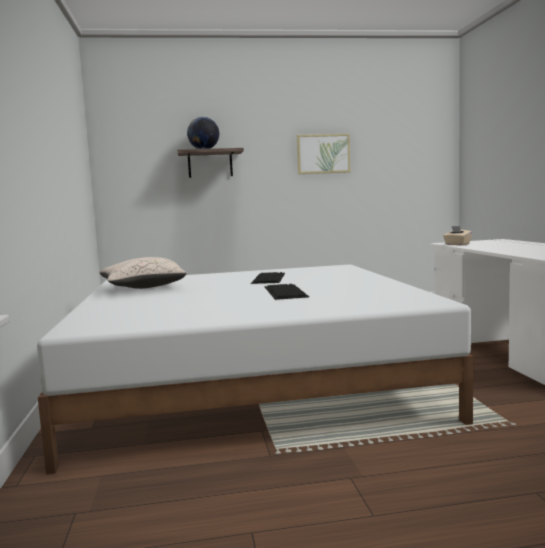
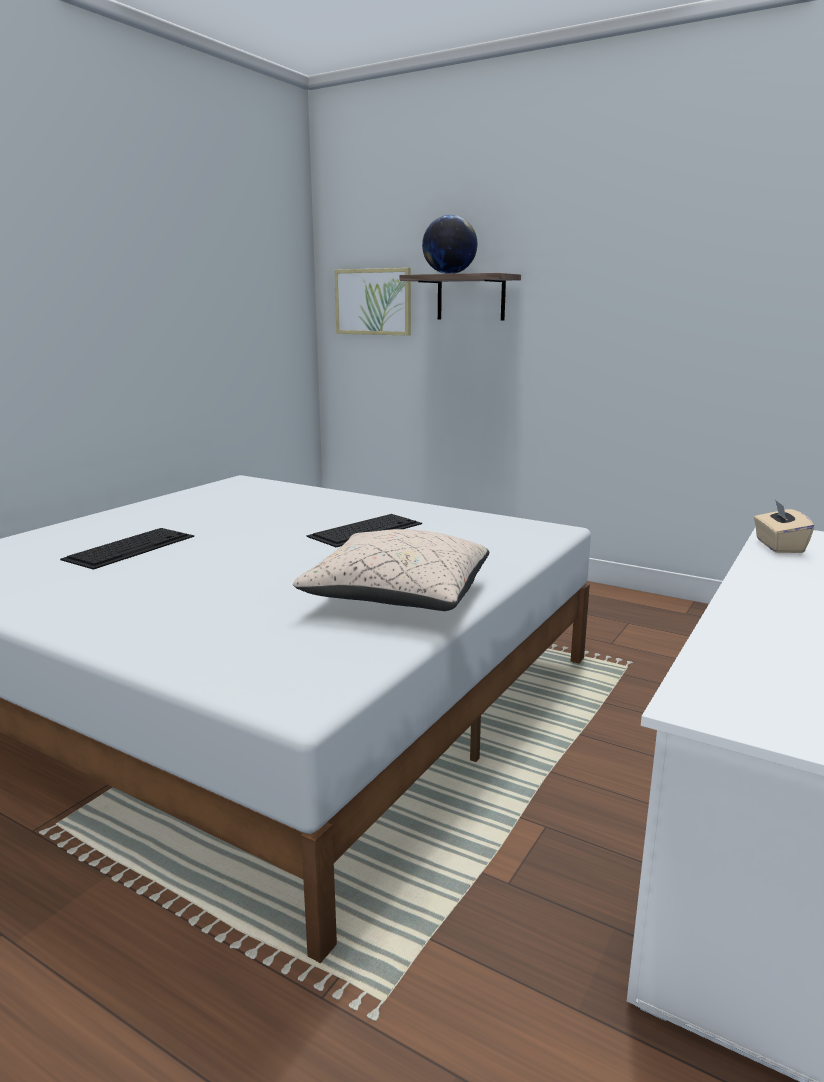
camera: 40 degrees right, 10 degrees up
(142, 288) = (202, 505): beige pillow -> beige pillow (397, 597)
(284, 291) = (266, 573): keyboard -> keyboard (131, 547)
(323, 154) = (678, 283): picture -> picture (373, 302)

